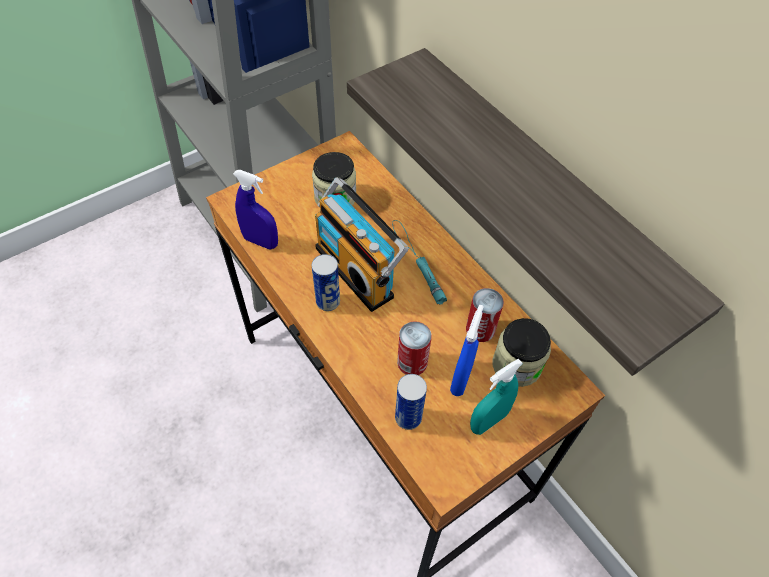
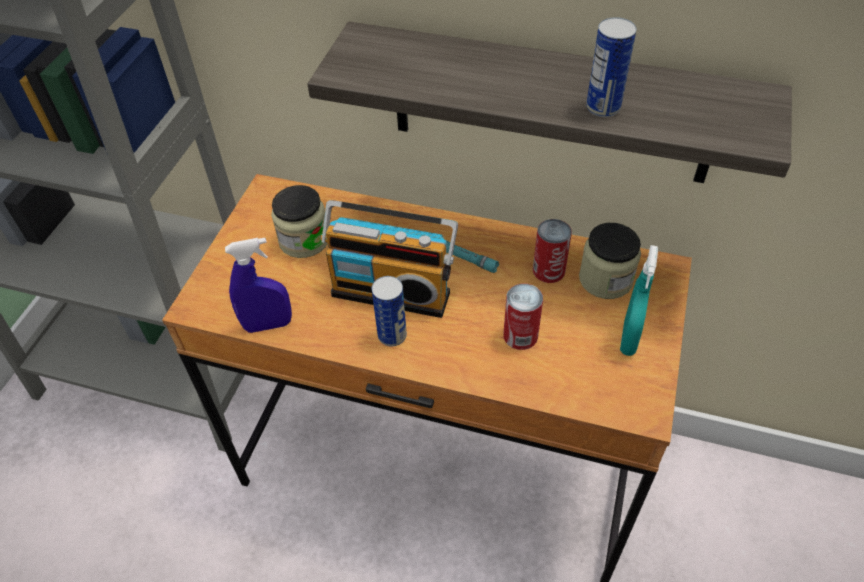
camera: 35 degrees left, 5 degrees down
(408, 418) = (564, 383): can -> can (603, 107)
(461, 379) = (574, 321): blue spray bottle -> none

